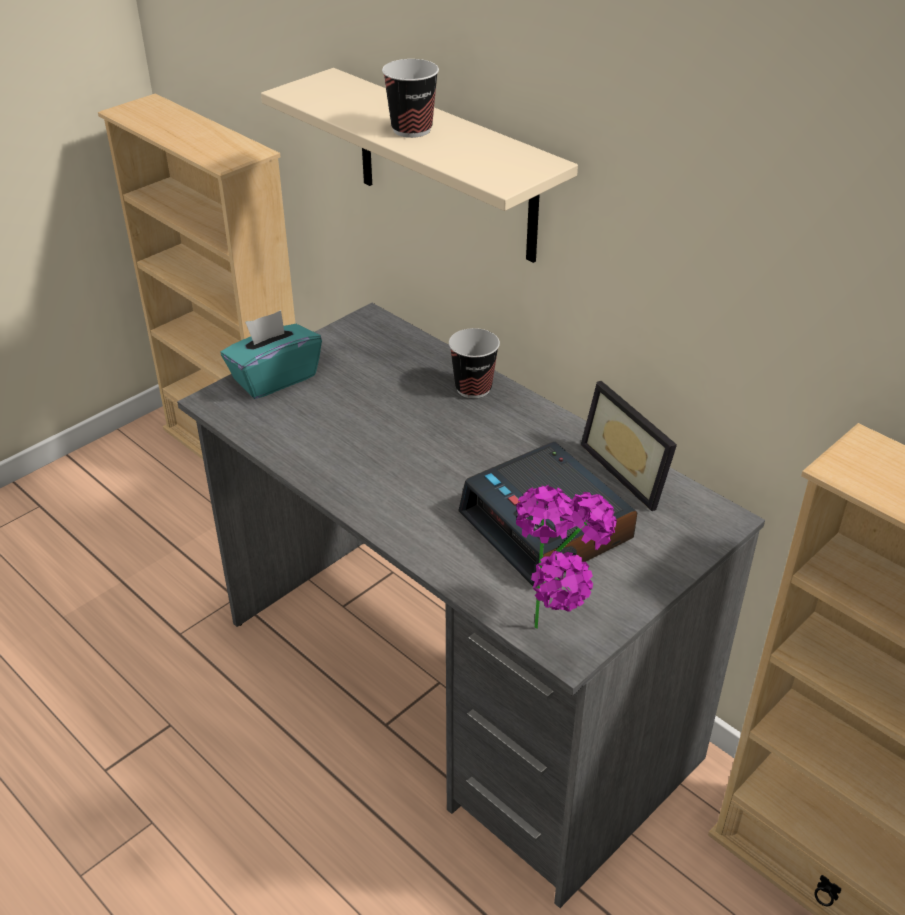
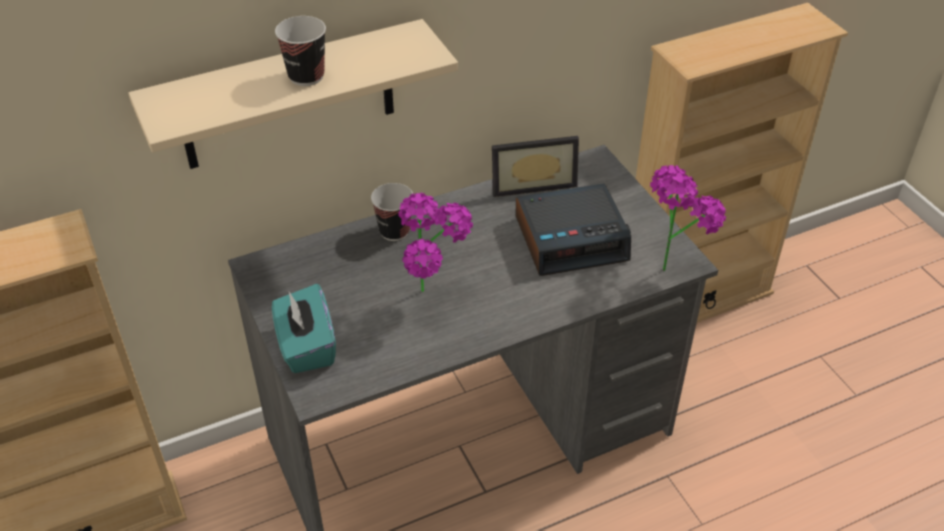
camera: 70 degrees left, 5 degrees up
(384, 442) = (436, 297): none -> potted plant

